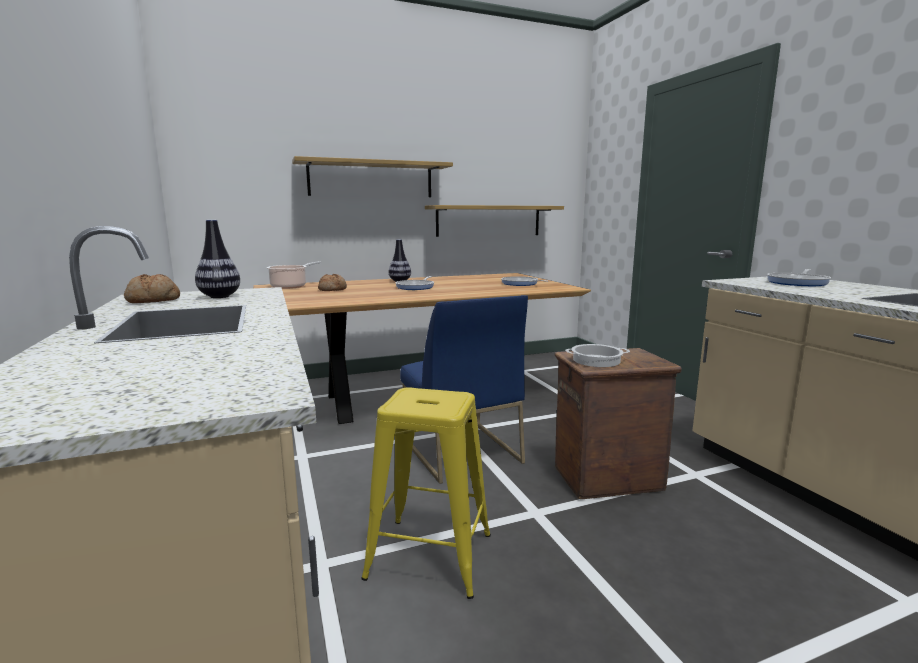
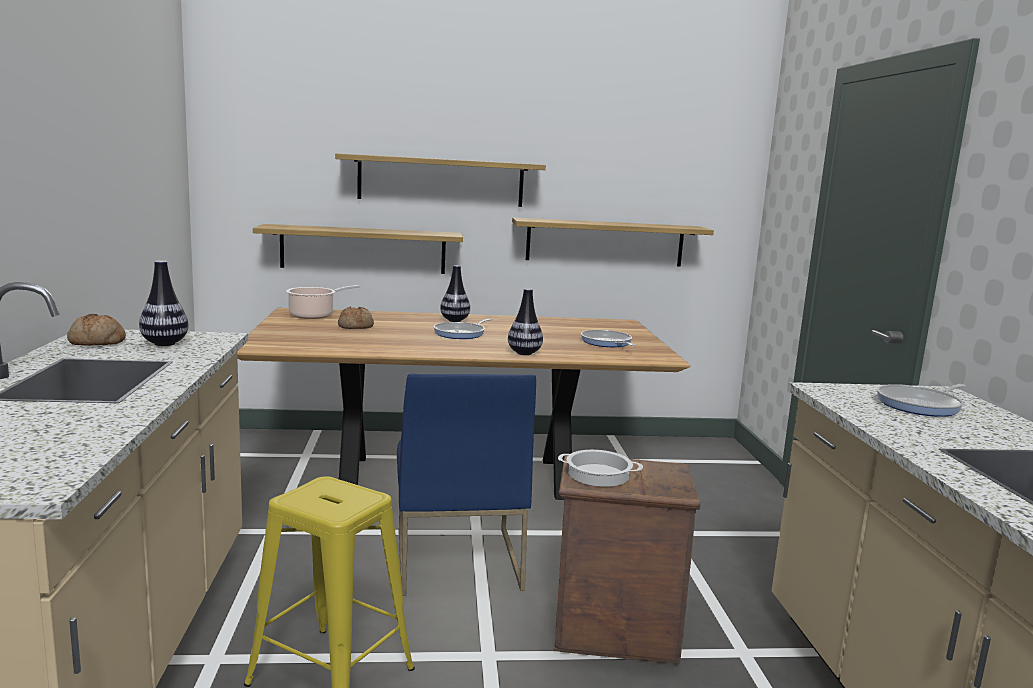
camera: 15 degrees right, 0 degrees up
(315, 235) = (363, 249): none -> shelf
(477, 293) = (524, 353): none -> vase

